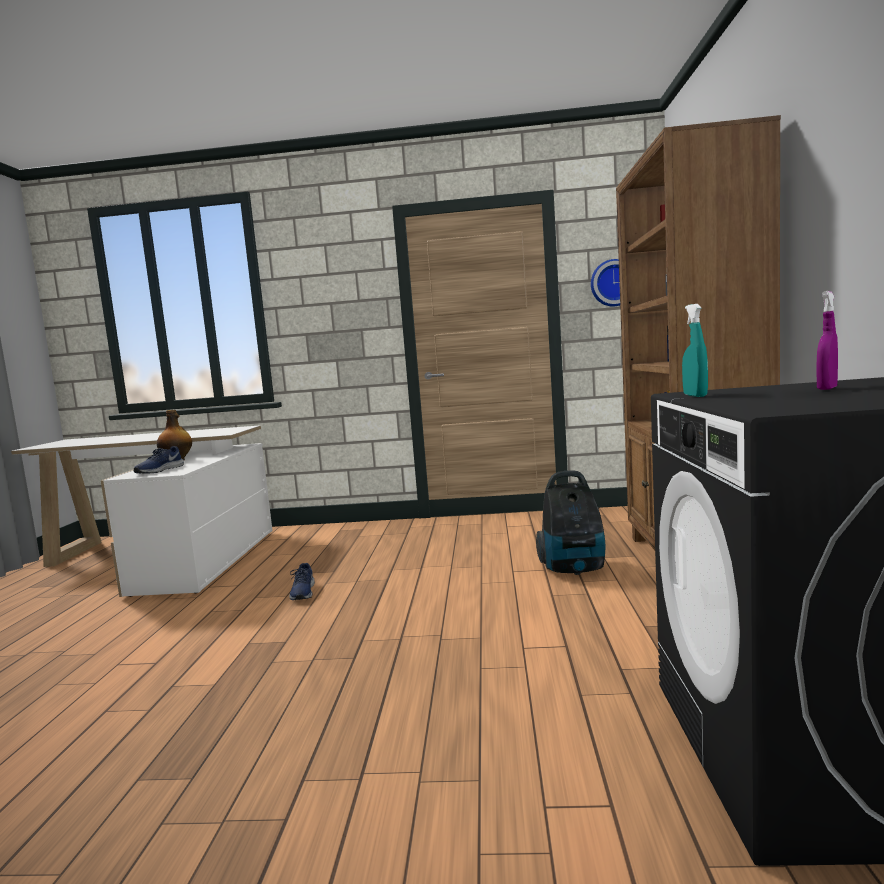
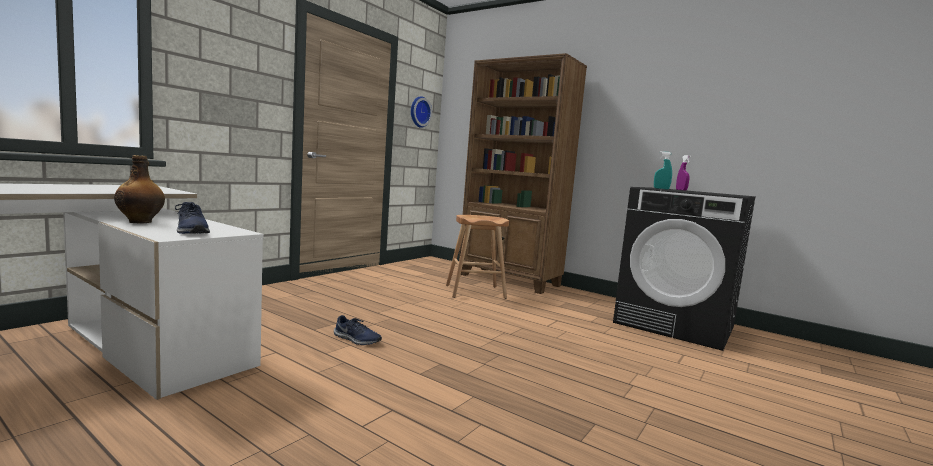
camera: 60 degrees left, 0 degrees up
(574, 569) = (475, 292): vacuum cleaner -> brown stool

